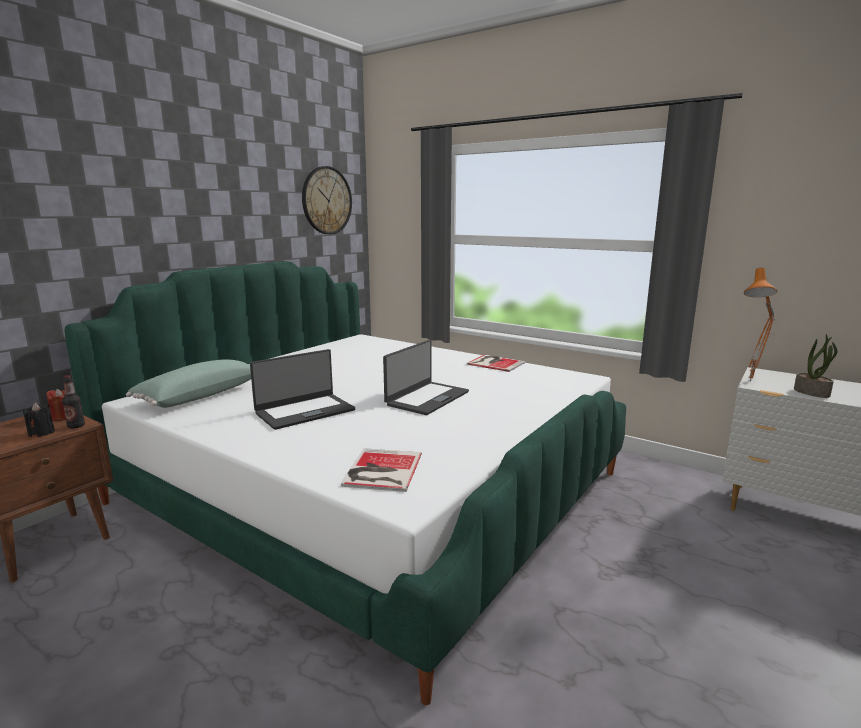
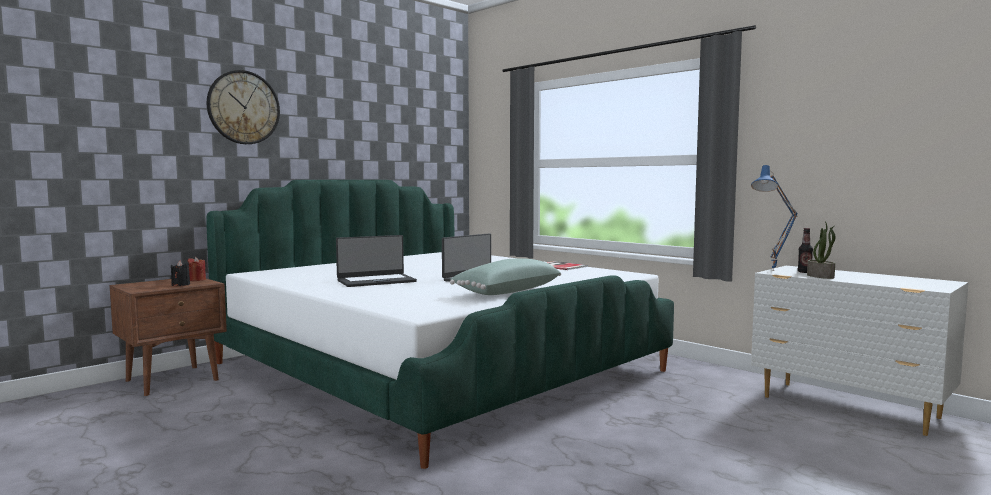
camera: 10 degrees right, 10 degrees down
(76, 426) = (205, 283): bottle -> bottle (804, 272)
(198, 396) = (298, 273): green pillow -> green pillow (506, 292)
(326, 200) = (429, 132): wall clock -> wall clock (243, 107)
(380, 470) = (414, 303): book -> none
(753, 381) = (775, 270): orange table lamp -> blue table lamp

